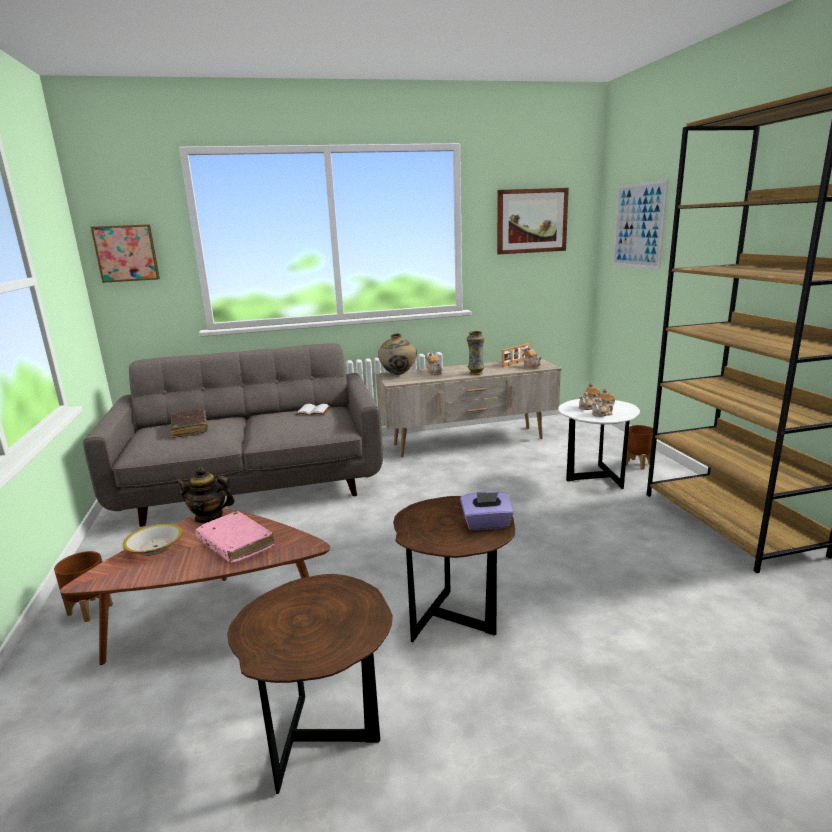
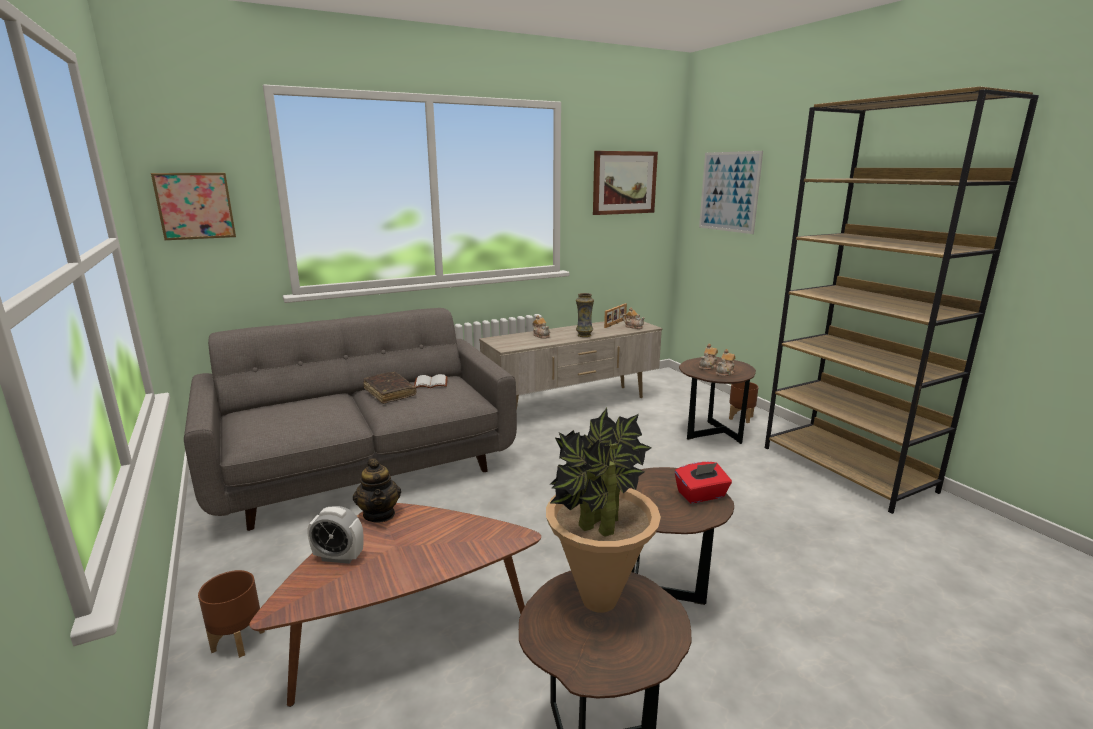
camera: 15 degrees left, 0 degrees up
(155, 547) = (339, 557): bowl -> alarm clock
(190, 428) = (297, 410): brown book -> brown book (390, 393)
(209, 517) = (379, 514): teapot -> teapot turned 105 degrees counterclockwise
(235, 544) = (434, 543): pink book -> none
(319, 603) = (599, 601): none -> potted plant
(398, 375) = (506, 339): beige vase -> none
(486, 524) = (701, 495): purple tissue box -> red tissue box
(594, 479) = (710, 435): white side table -> brown side table

